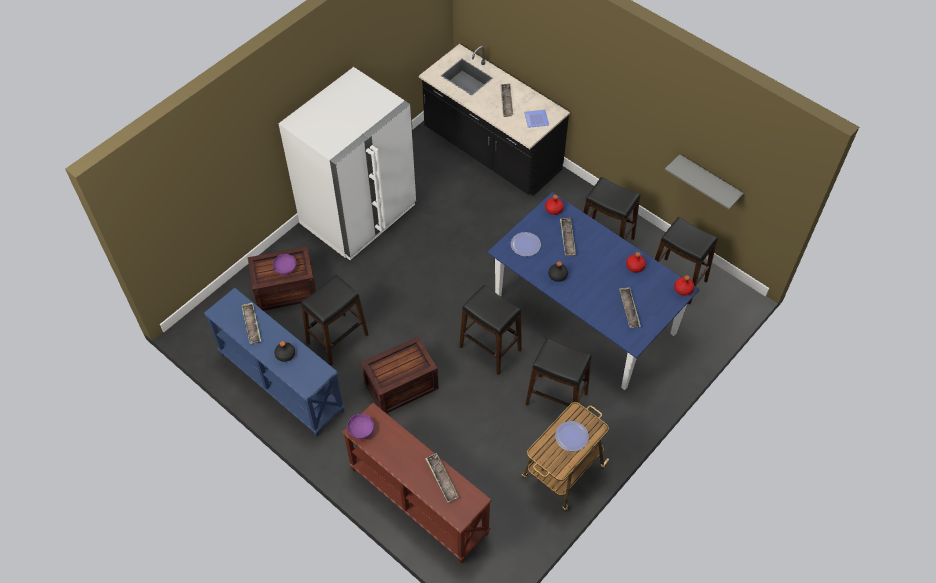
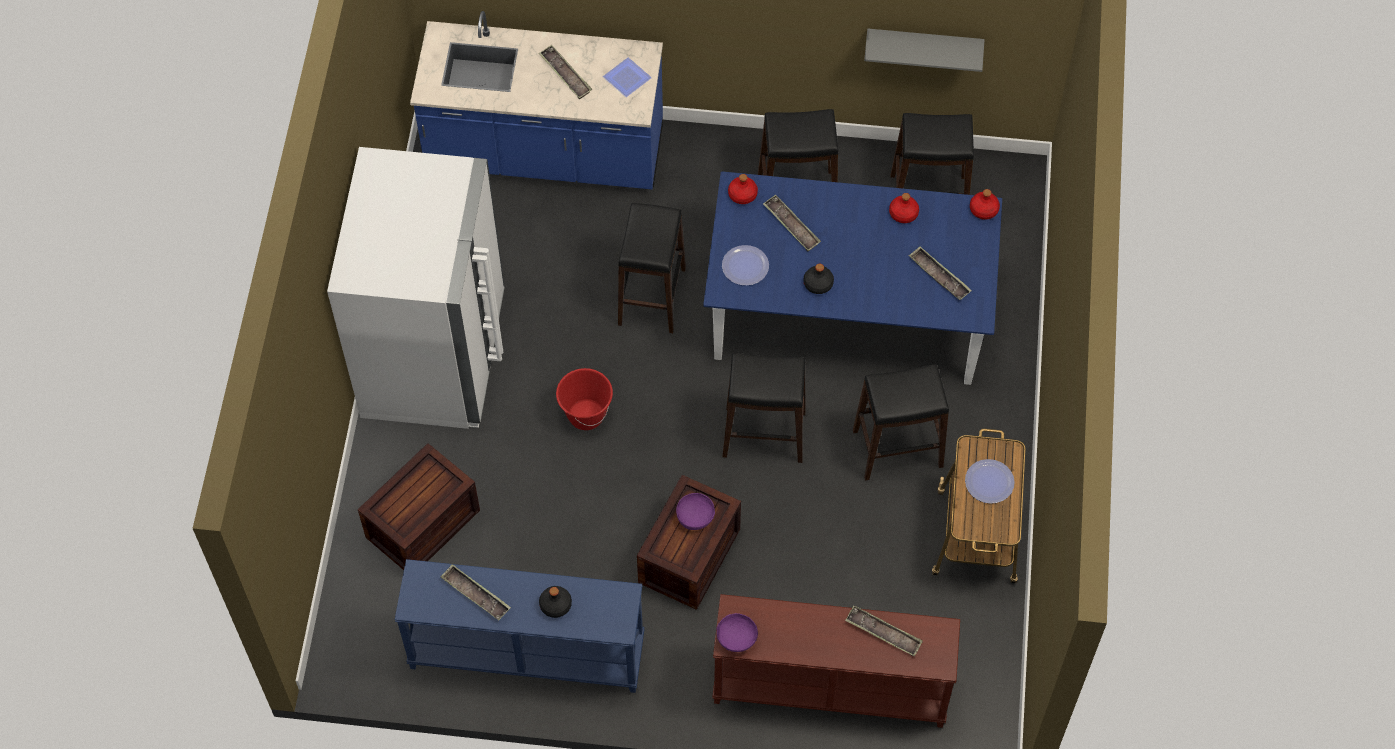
camera: 35 degrees left, 5 degrees up
(286, 268) = (424, 492): purple bowl -> purple bowl (695, 516)
(337, 339) = (553, 547): black stool -> black stool (651, 296)
(407, 285) = (586, 415): none -> red bucket
(491, 151) = (545, 152): black counter -> blue counter

